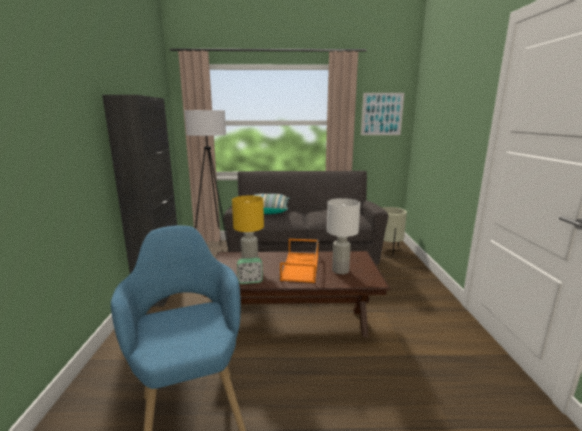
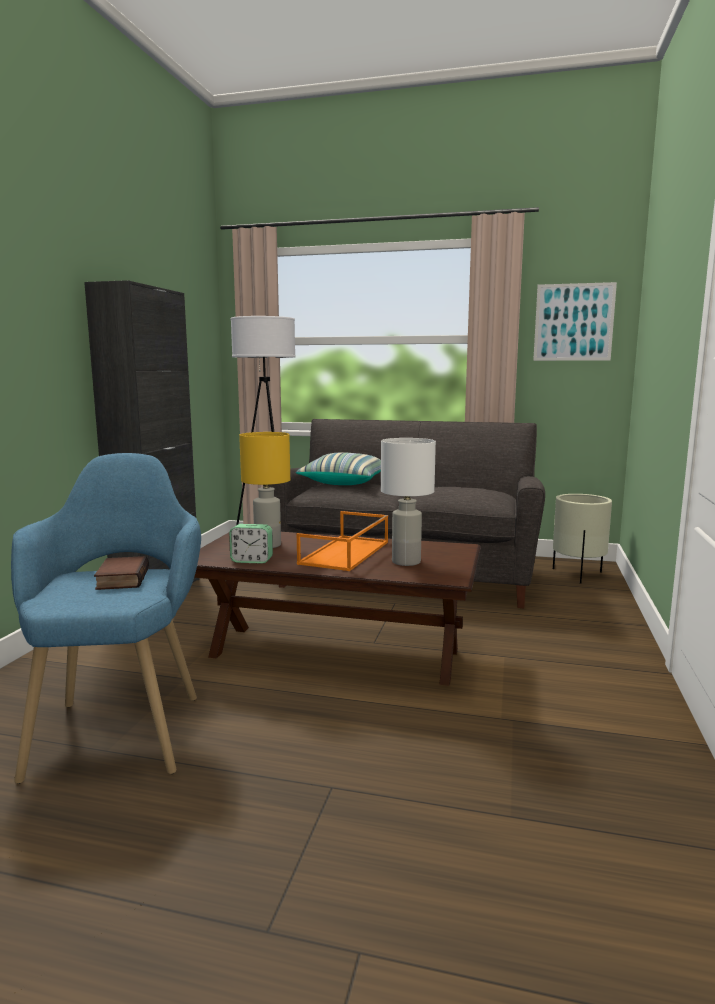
camera: 15 degrees right, 5 degrees down
(189, 318) = (121, 579): none -> book

